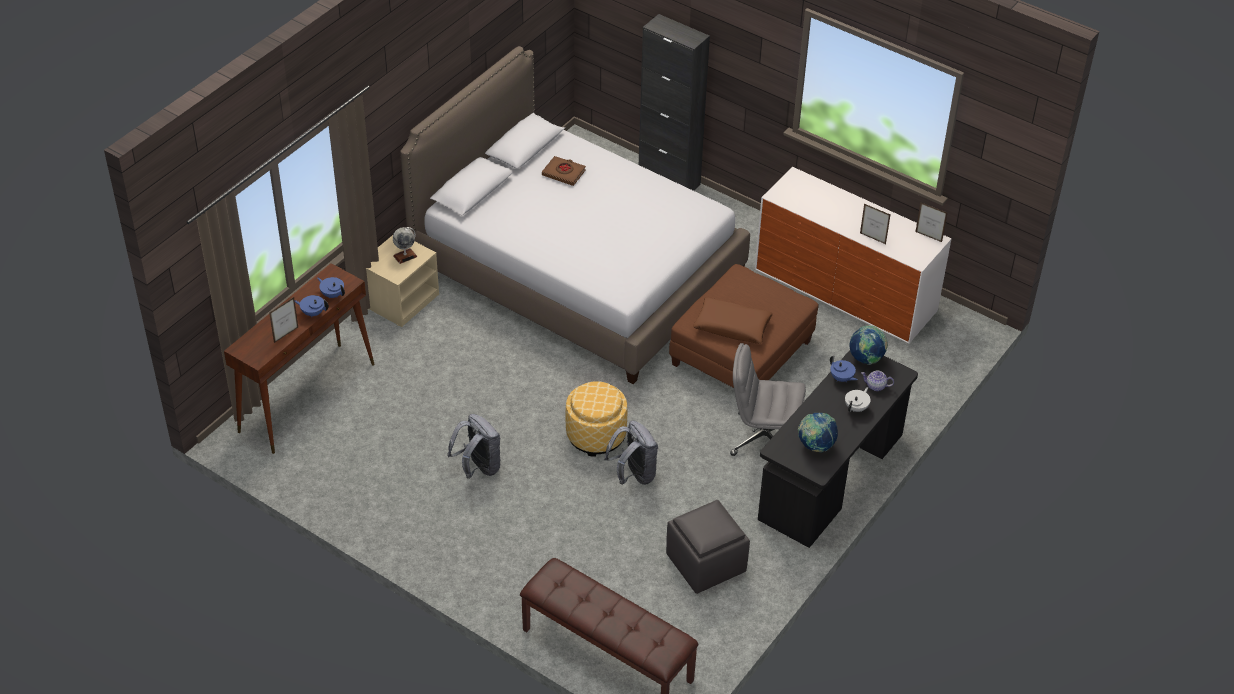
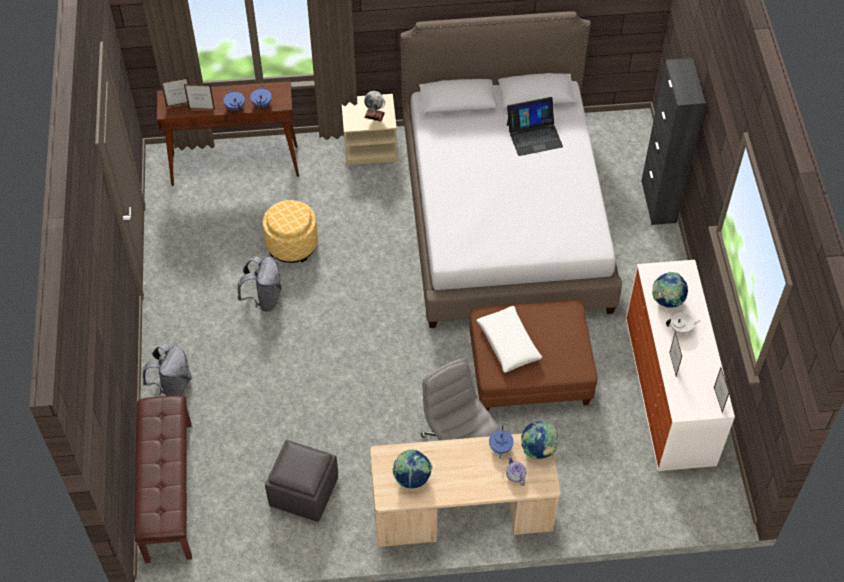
camera: 50 degrees right, 10 degrees up
(260, 345) = (179, 104): none -> picture frame
(564, 173) = (534, 135): brown book -> laptop
(596, 435) = (359, 341): ottoman -> ottoman (292, 244)
(633, 475) = (344, 390): grey backpack -> grey backpack (172, 386)
(732, 326) = (508, 343): brown pillow -> white pillow
(812, 204) = (667, 300): none -> globe
(831, 479) = (462, 514): black desk -> beige desk
(856, 408) = (479, 478): white teapot -> white teapot (680, 329)

